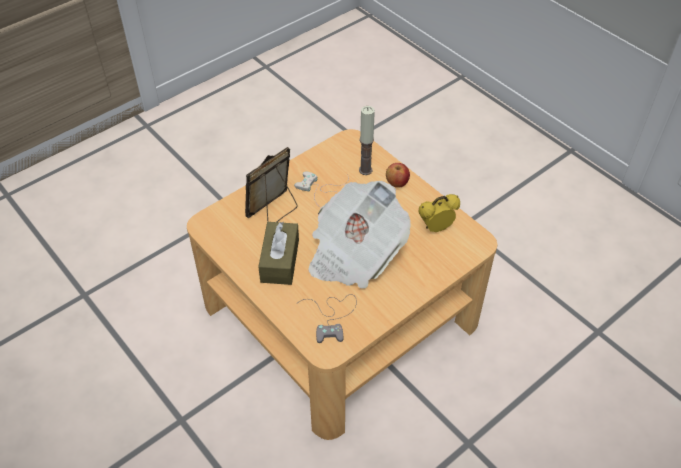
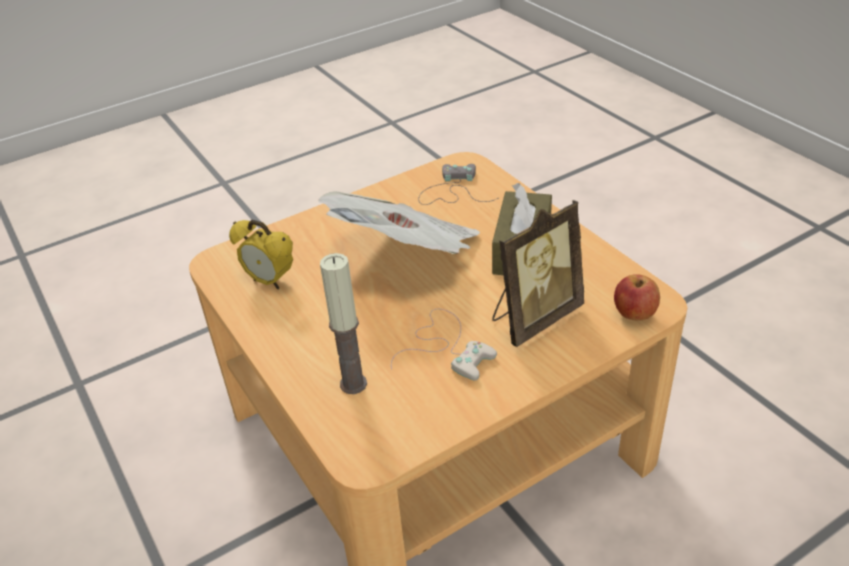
camera: 170 degrees left, 10 degrees down
(397, 183) = (303, 355): apple -> apple (634, 314)
(436, 228) = (270, 281): alarm clock -> alarm clock turned 45 degrees clockwise

